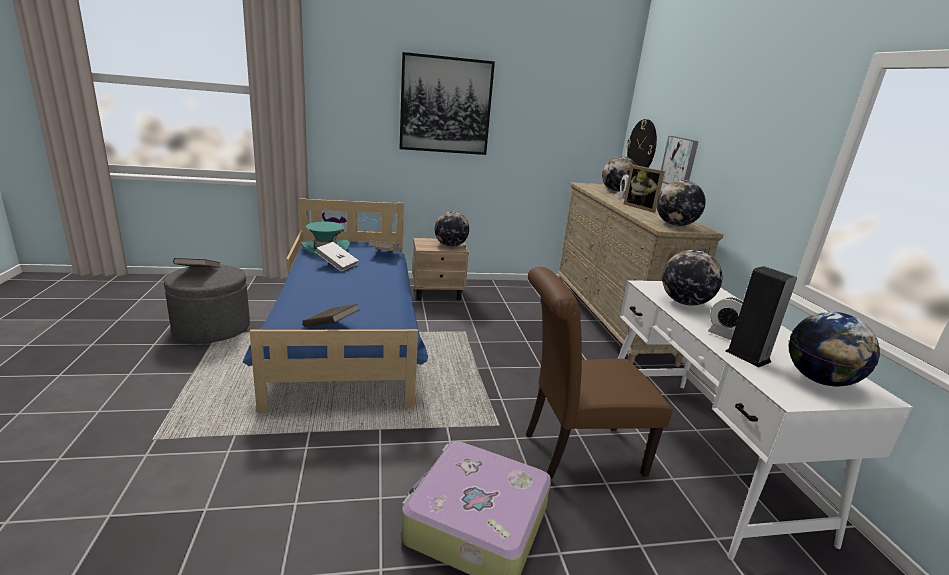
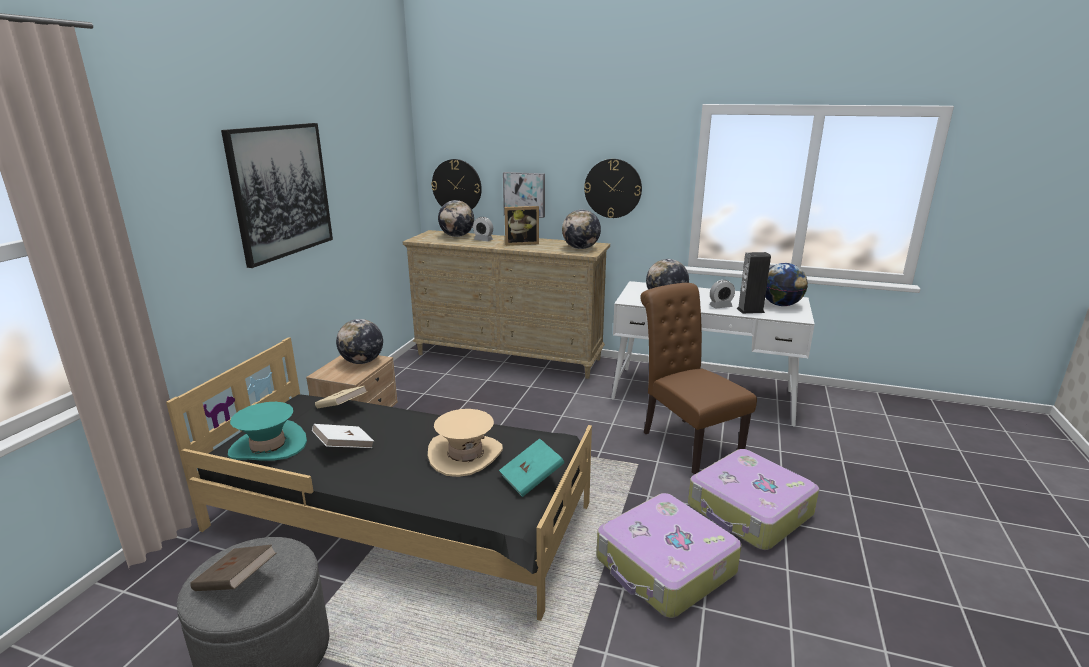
camera: 60 degrees left, 0 degrees up
(331, 326) = (531, 479): brown book -> turquoise book
(345, 468) = (665, 567): none -> suitcase
(348, 333) = (403, 516): blue bed -> black bed
(350, 299) = (465, 455): none -> beige hat
(575, 453) = (686, 441): brown chair -> brown chair turned 135 degrees clockwise
(747, 167) = (613, 188): none -> wall clock

